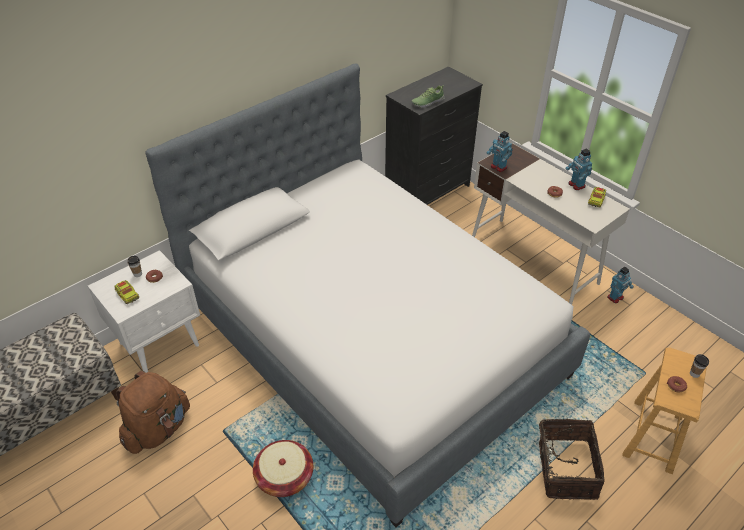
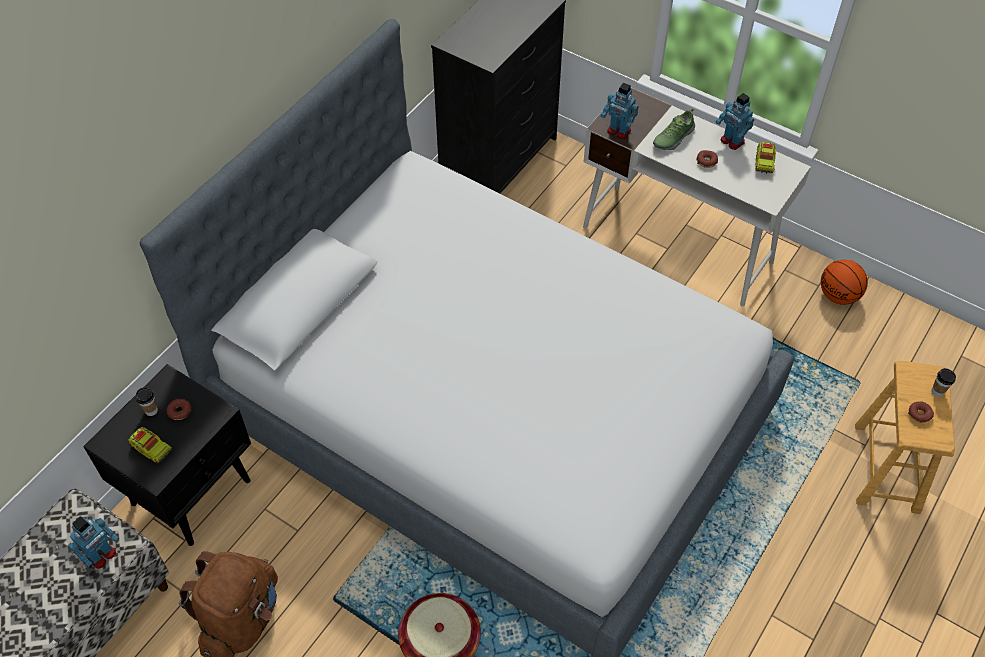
camera: 15 degrees left, 10 degrees up
(160, 343) = (193, 491): white nightstand -> black nightstand
(427, 102) = (497, 48): shoe -> shoe (673, 138)
(564, 469) = (791, 540): basket -> none
(615, 298) = (798, 279): toy robot -> toy robot (101, 555)
(643, 314) = (838, 296): none -> basketball

